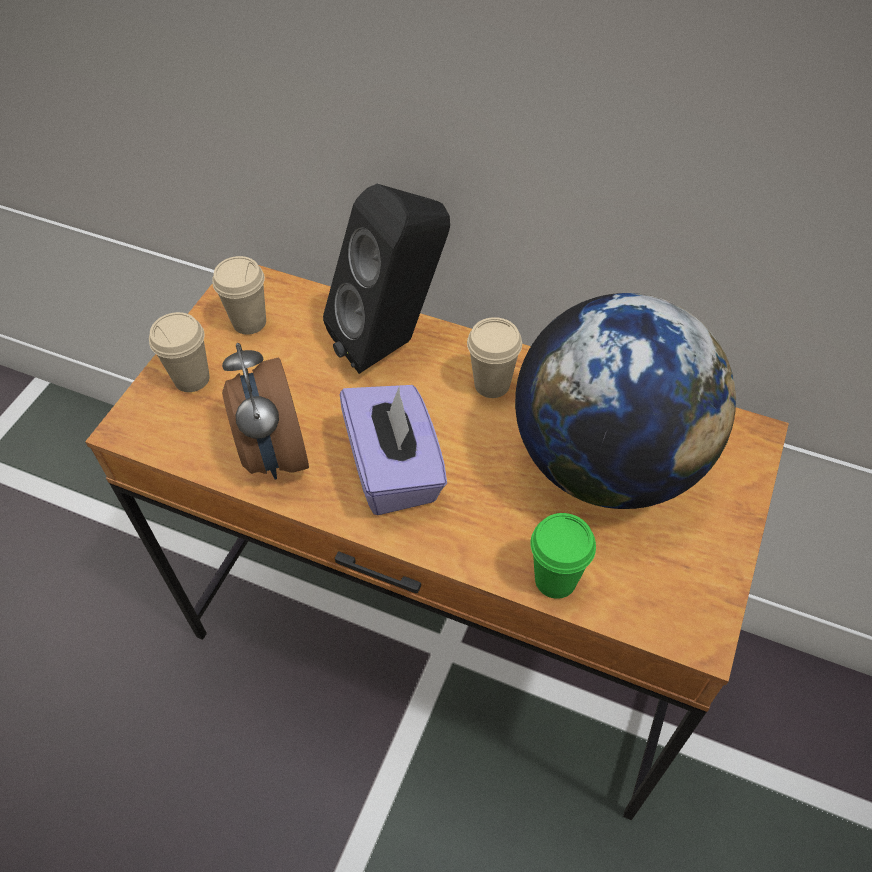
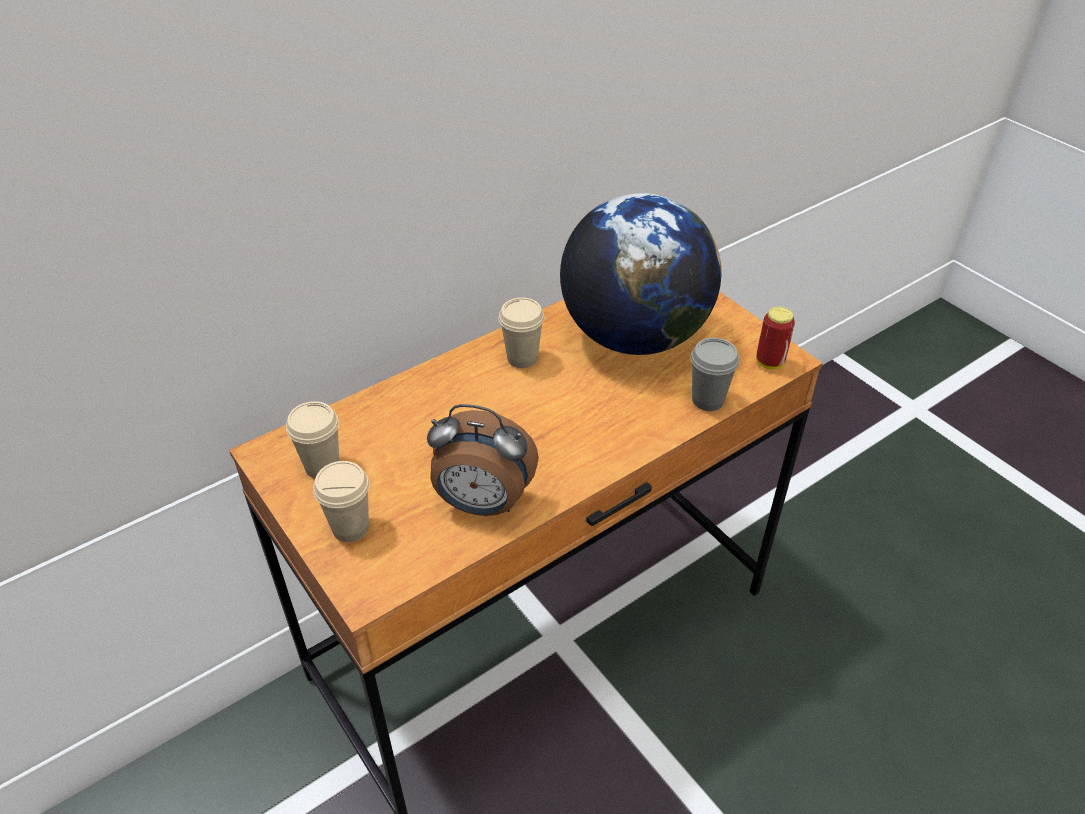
camera: 60 degrees left, 10 degrees down
(393, 343) = (433, 391): black speaker -> none
(395, 469) = (556, 439): purple tissue box -> none
(555, 579) = (707, 400): green cup -> grey cup
(675, 618) = (769, 362): none -> can

